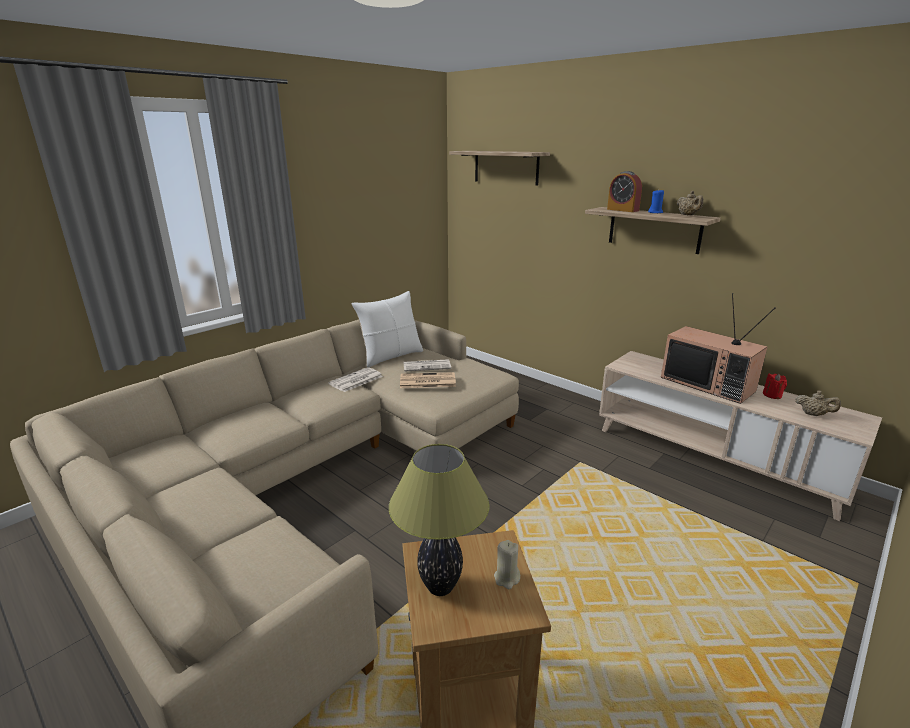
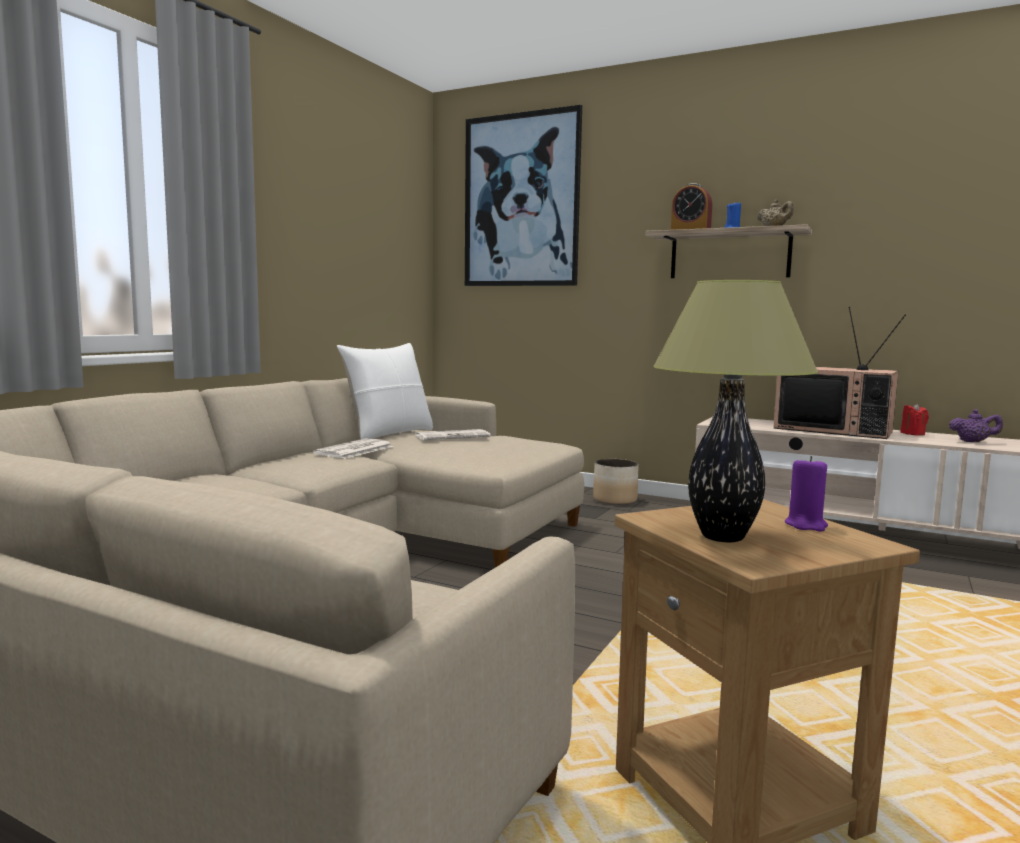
camera: 15 degrees left, 15 degrees down
(426, 381) = (464, 446): newspaper -> none
(506, 167) = (521, 201): shelf -> picture
(507, 578) = (806, 525): beige candle -> purple candle
(555, 399) = (614, 500): none -> planter
(813, 414) = (973, 442): beige teapot -> purple teapot

